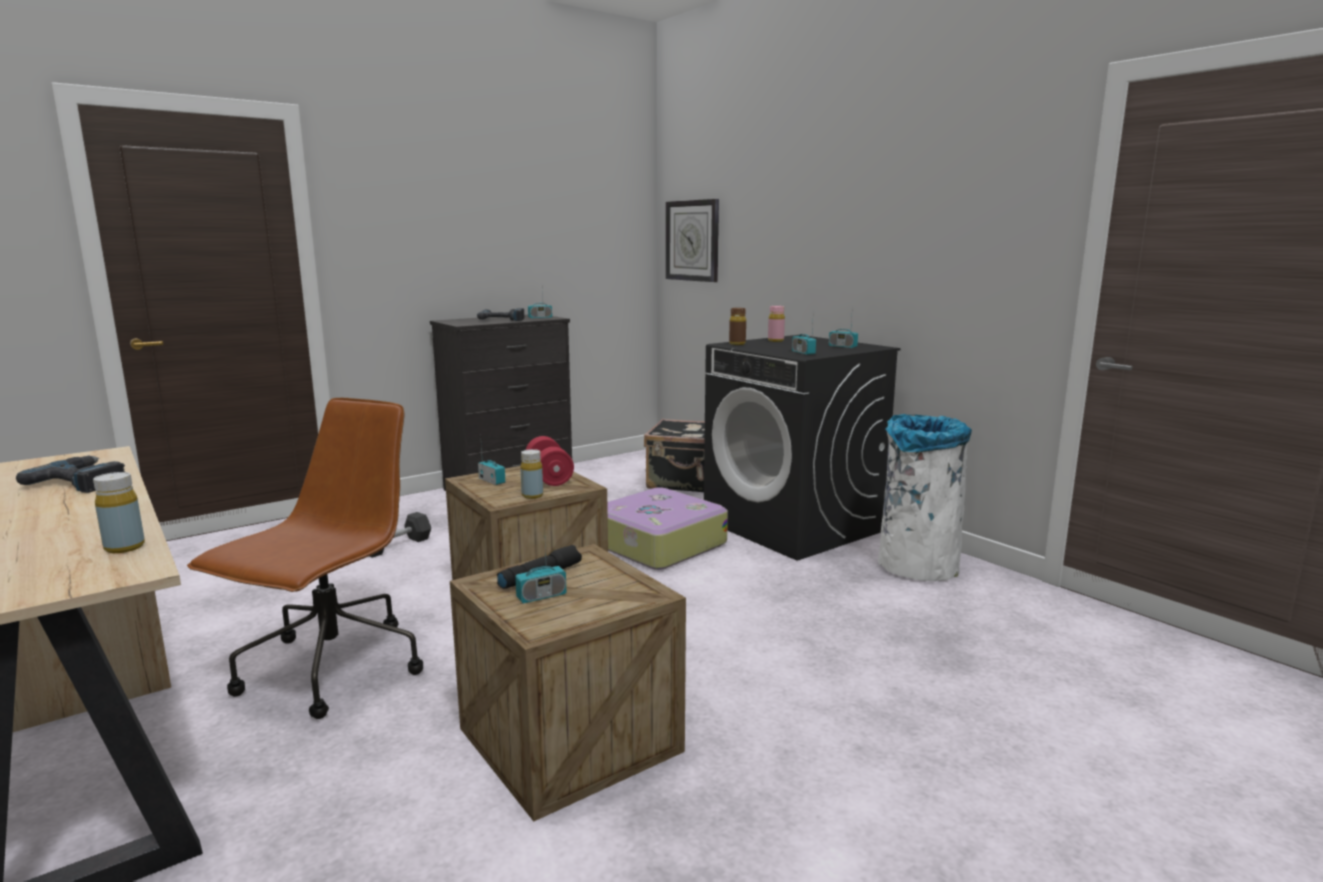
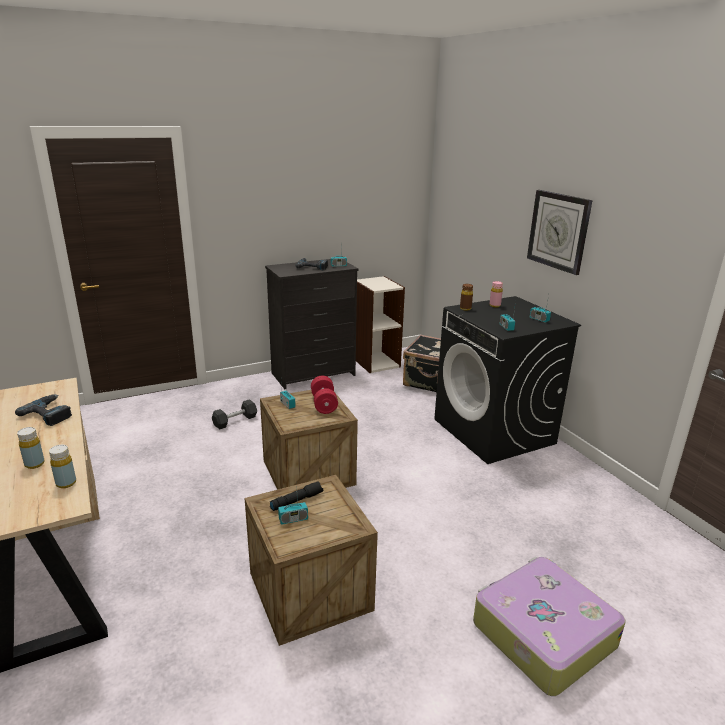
camera: 10 degrees right, 10 degrees up
(331, 670) = (185, 518): brown office chair -> none
(532, 495) = (309, 422): yellow bottle -> yellow bottle (34, 464)
(599, 468) = (375, 362): none -> bookcase
(657, 544) = (398, 438): suitcase -> suitcase (541, 634)
(692, 240) = (453, 209): wall clock -> wall clock (558, 231)
(916, 567) = (568, 479): white trash can -> none

